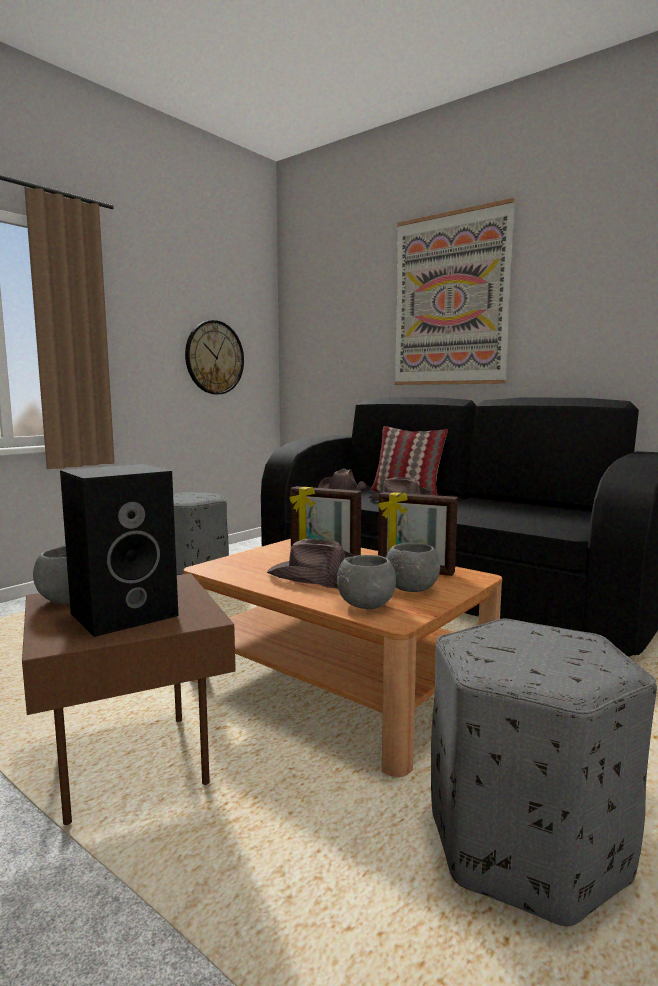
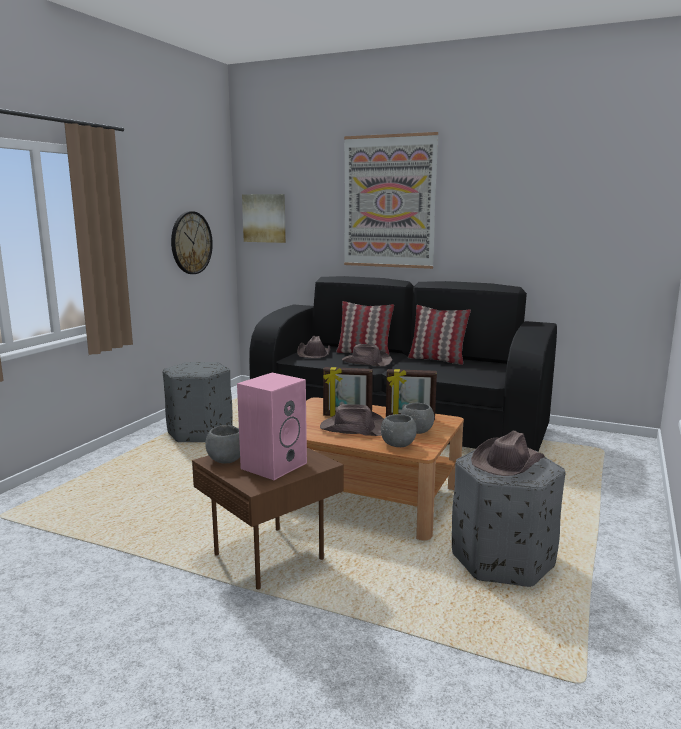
camera: 15 degrees left, 5 degrees up
(126, 613) = (274, 465): black speaker -> pink speaker
(309, 334) = (264, 218): none -> picture
(501, 504) = (437, 360): none -> pillow
(533, 652) = (507, 462): none -> brown hat

